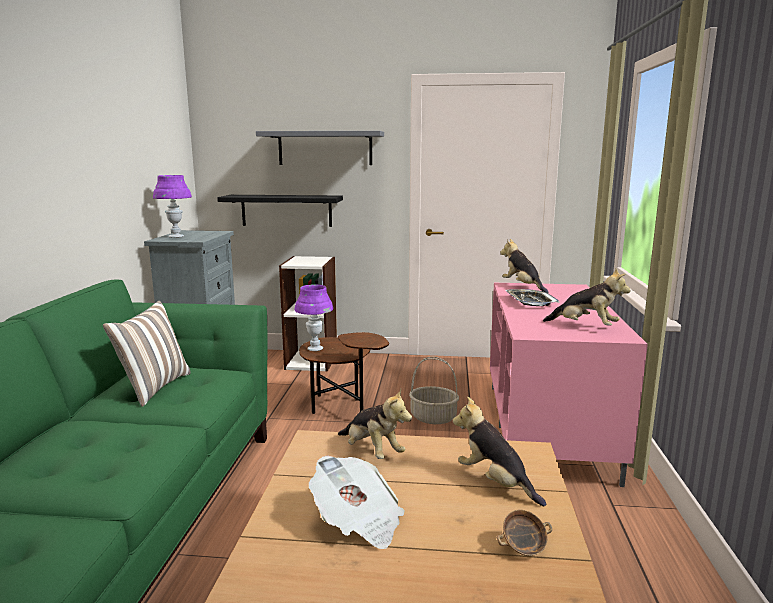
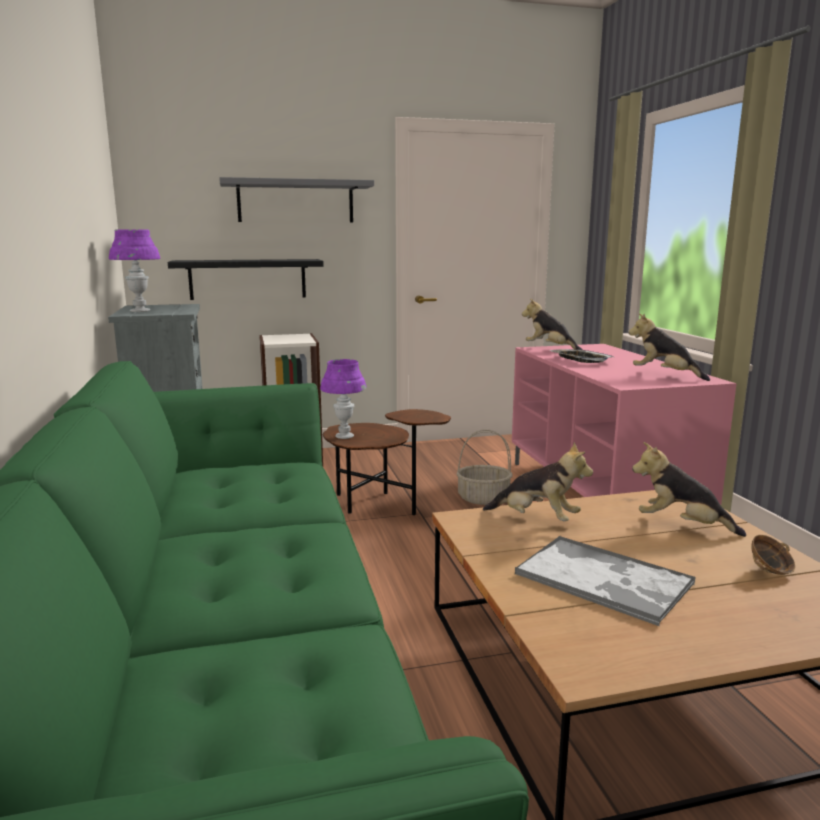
camera: 20 degrees left, 0 degrees up
(153, 387) = (231, 490): pillow -> none
(358, 522) = (604, 580): newspaper -> tray
(585, 327) = (664, 375): plush toy -> plush toy turned 150 degrees counterclockwise

